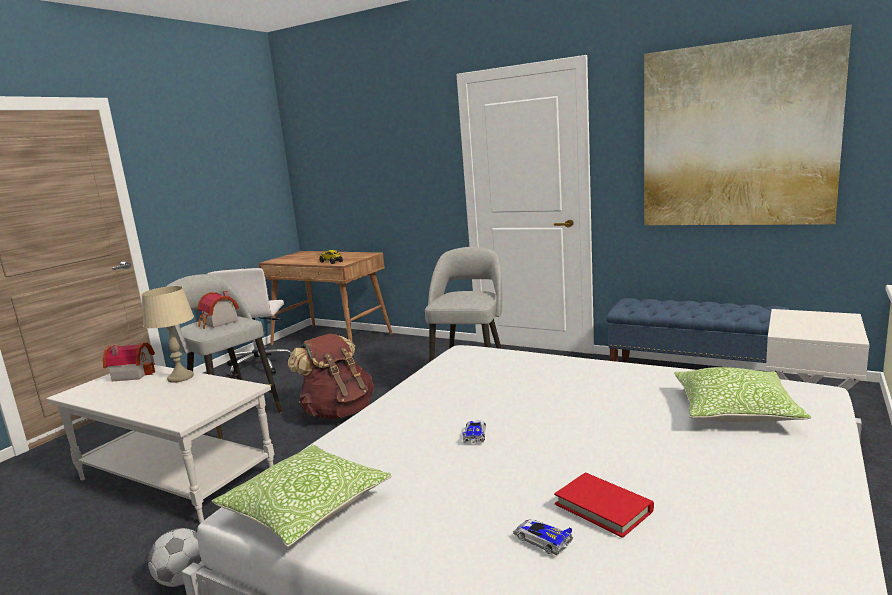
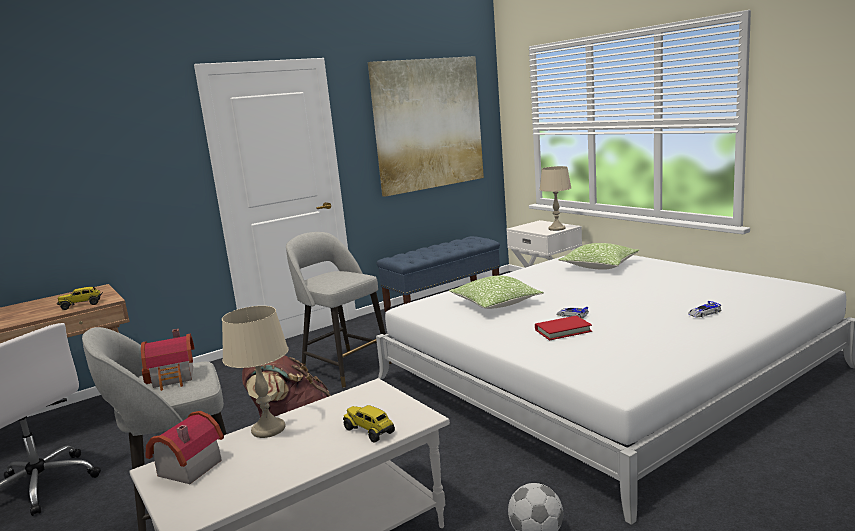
camera: 65 degrees left, 0 degrees up
(165, 409) = (369, 431): none -> toy truck
(306, 509) = (635, 367): pillow -> pillow (495, 304)
(603, 507) = (683, 298): red book -> red book (563, 330)
(818, 333) = (556, 228): none -> beige table lamp

